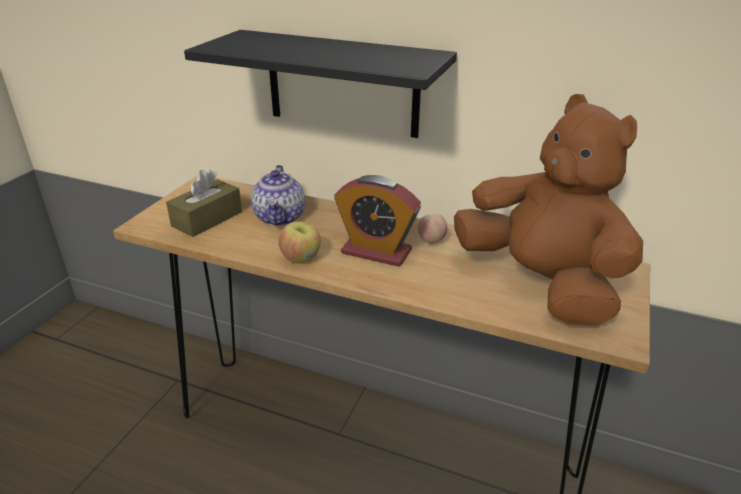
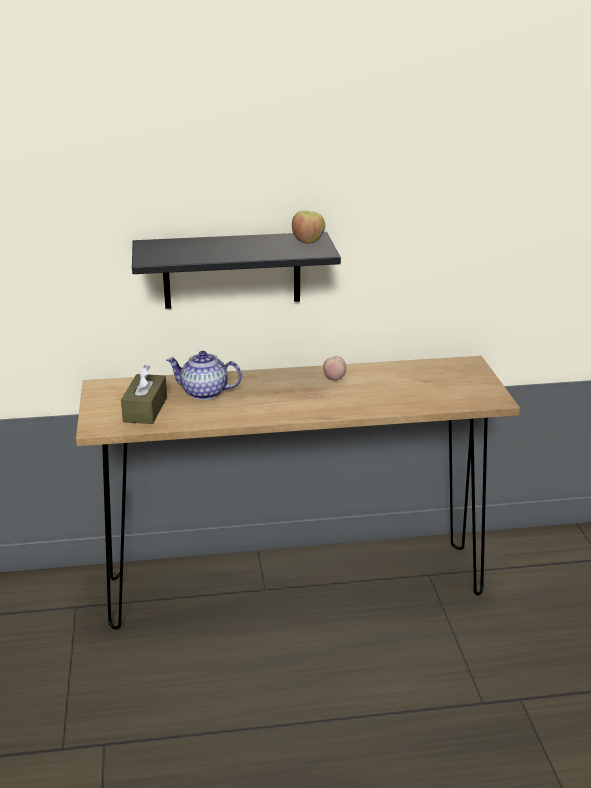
camera: 30 degrees left, 5 degrees down
(280, 217) = (204, 393): teapot -> teapot turned 135 degrees clockwise
(301, 258) = (256, 414): apple -> apple (308, 241)
(376, 251) = (304, 395): alarm clock -> none
(540, 283) = (428, 384): brown plush toy -> none

